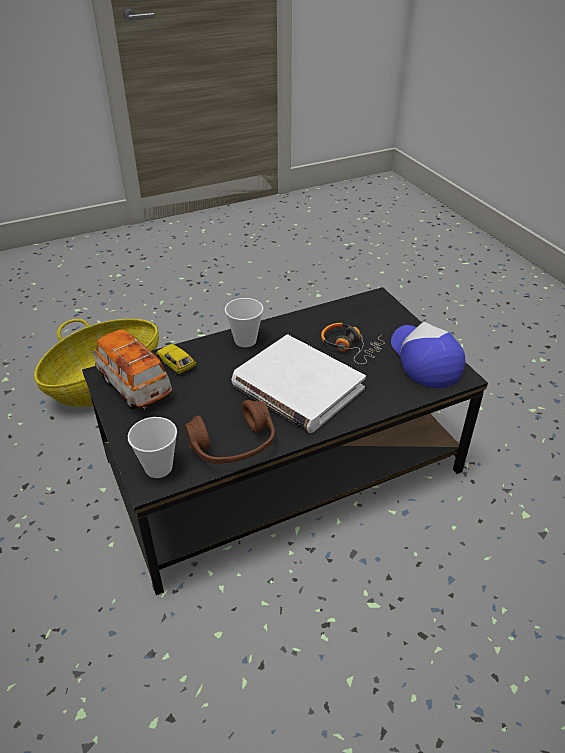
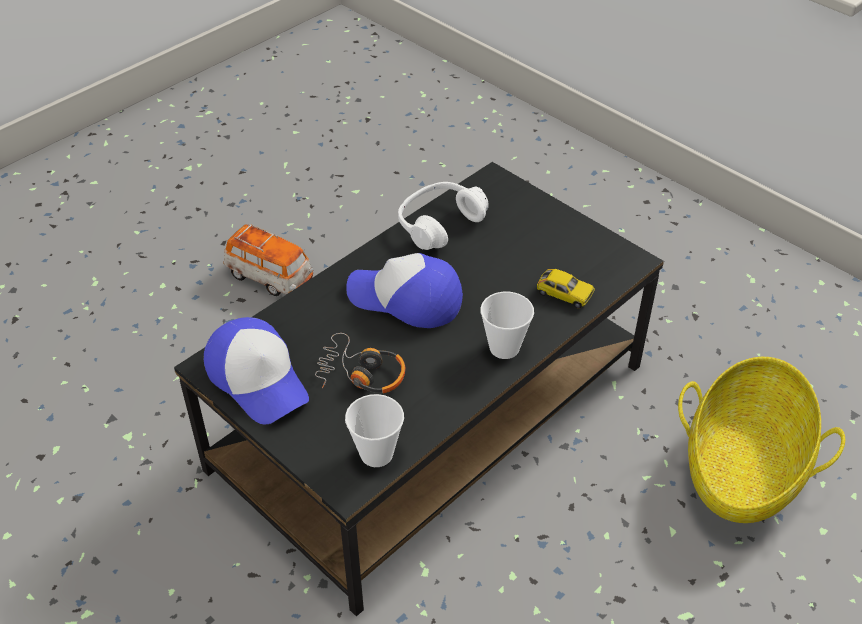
camera: 160 degrees right, 5 degrees up
(134, 386) = (587, 256): toy car -> toy car (270, 277)
(158, 467) = (495, 191): cup -> cup (376, 454)
(233, 445) = (439, 224): brown headphones -> white headphones
(297, 387) = (406, 299): white book -> cap

